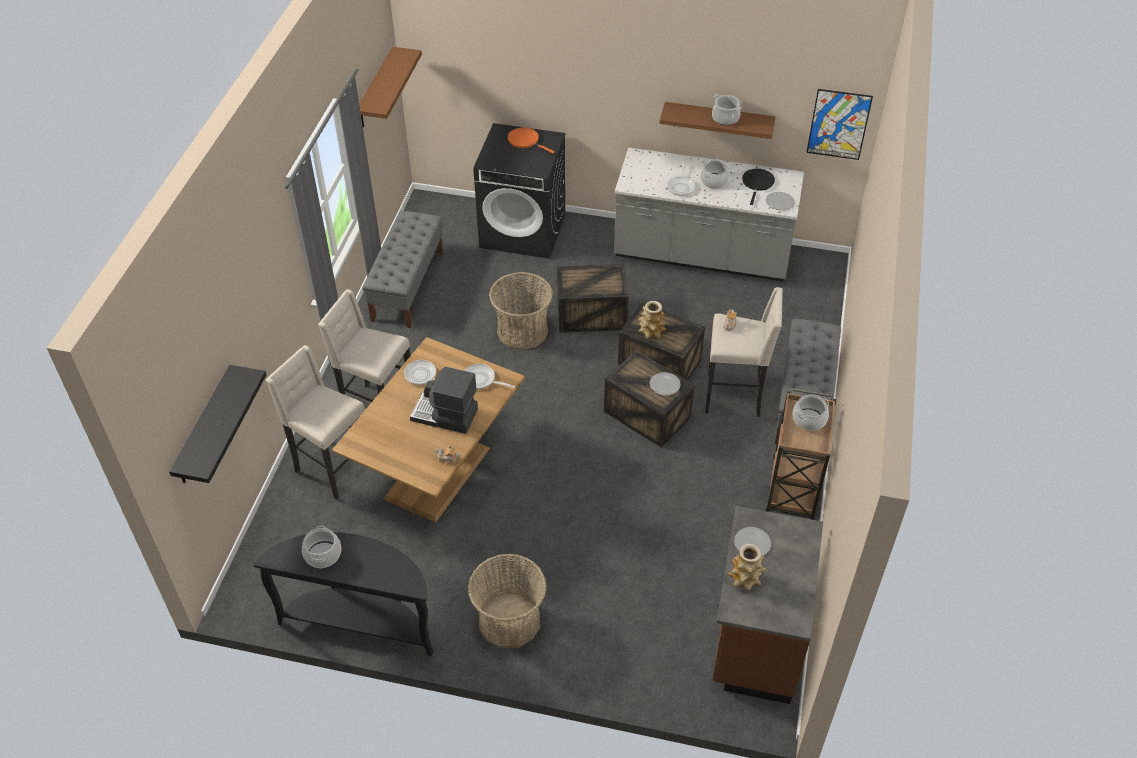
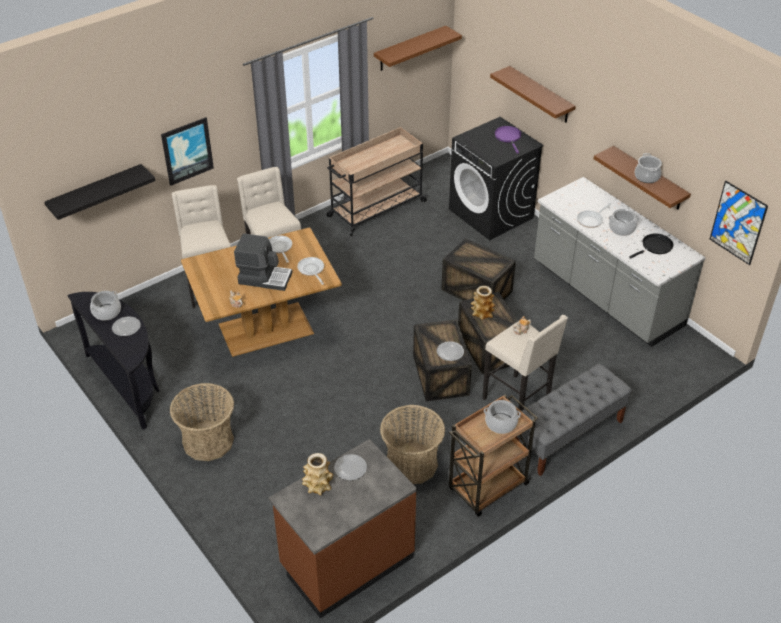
camera: 40 degrees right, 5 degrees down
(257, 322) = (187, 150): none -> picture
(408, 286) = (375, 209): grey bench -> beige cart
(444, 415) = (265, 278): coffee machine -> coffee machine turned 135 degrees clockwise
(522, 331) = (417, 275): basket -> basket (411, 464)
(525, 141) = (508, 137): orange frying pan -> purple frying pan
(550, 81) = (540, 95): none -> brown shelf
(779, 202) = (656, 268): plate -> plate (126, 327)

